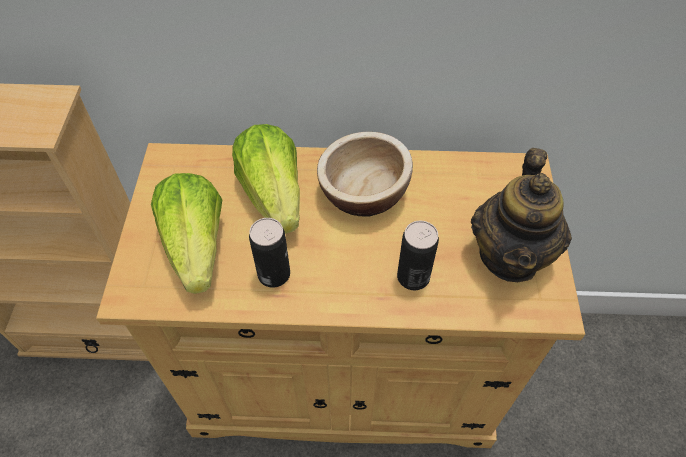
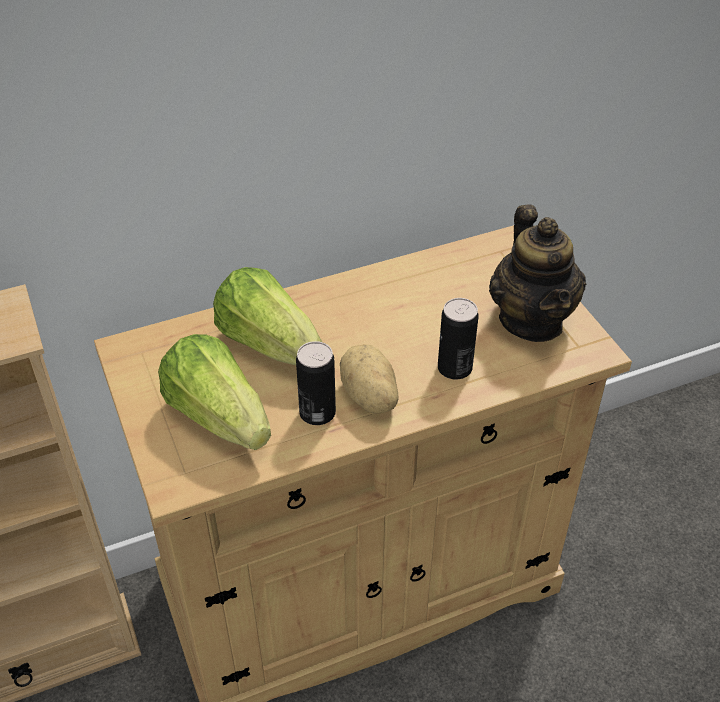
camera: 25 degrees left, 10 degrees down
(323, 276) = (368, 397): none -> potato
(364, 192) = (361, 312): bowl -> none

